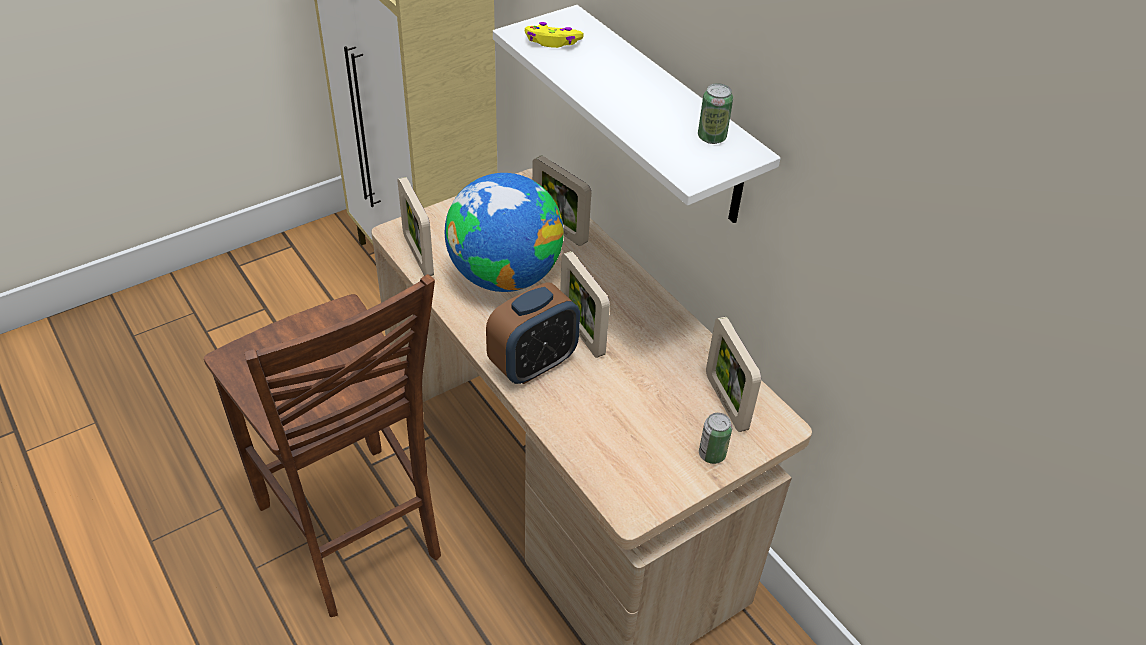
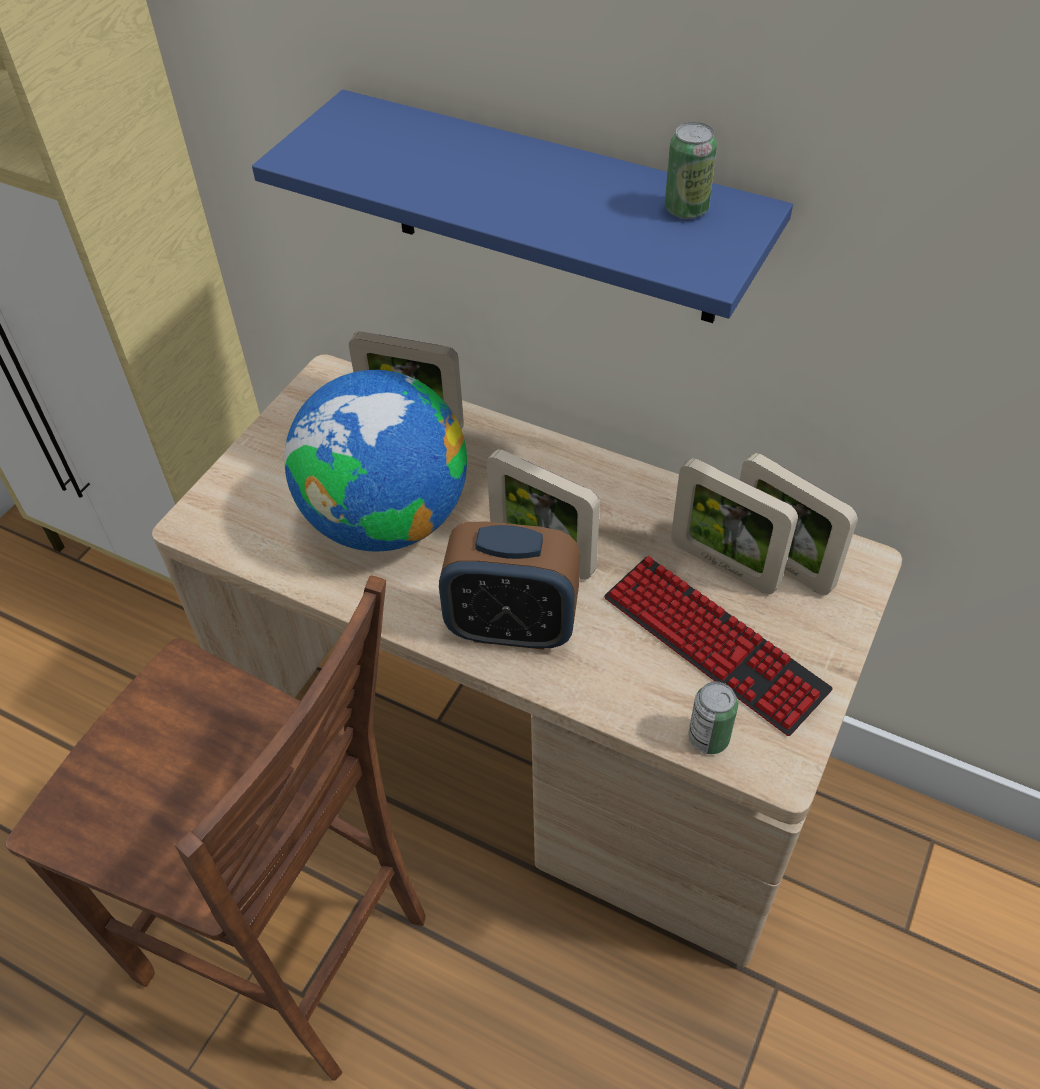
camera: 25 degrees left, 5 degrees up
(418, 256) = (247, 544): picture frame -> picture frame (723, 565)
(533, 364) = (512, 627): alarm clock -> alarm clock turned 75 degrees clockwise
(552, 42) = (355, 153): yellow game controller -> none
(645, 427) = (713, 644): none -> keyboard
(664, 117) = (552, 210): white shelf -> blue shelf
(712, 454) = (815, 641): can -> can (708, 738)

